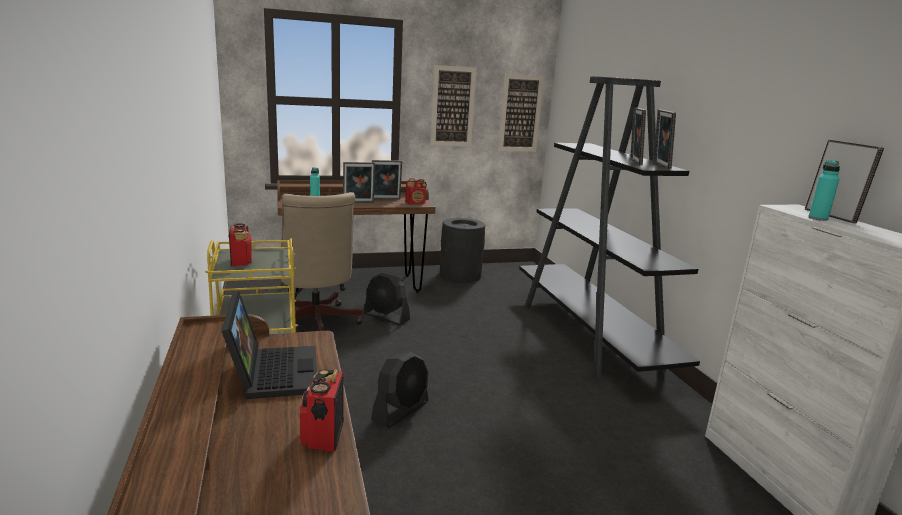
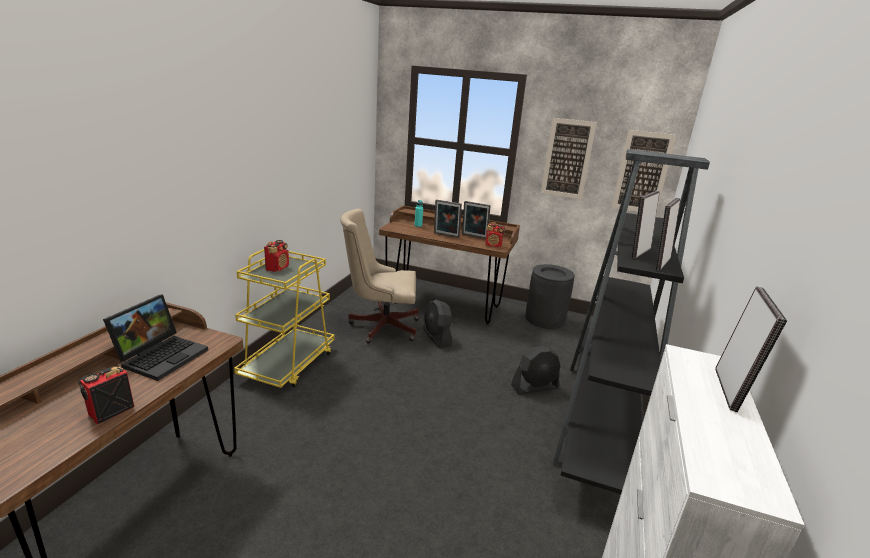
camera: 35 degrees right, 5 degrees up
(315, 324) = (380, 326): beige office chair -> beige office chair turned 75 degrees clockwise
(401, 411) = (355, 418): black fan -> black fan (535, 387)
(818, 218) = (693, 386): turquoise bottle -> none

